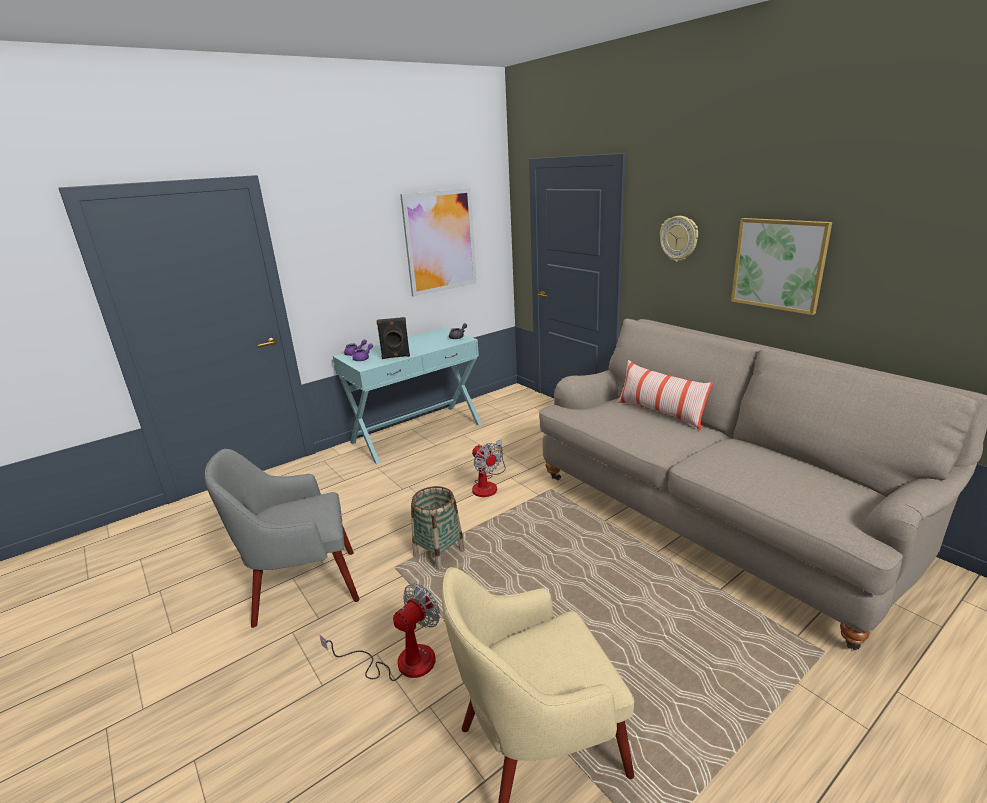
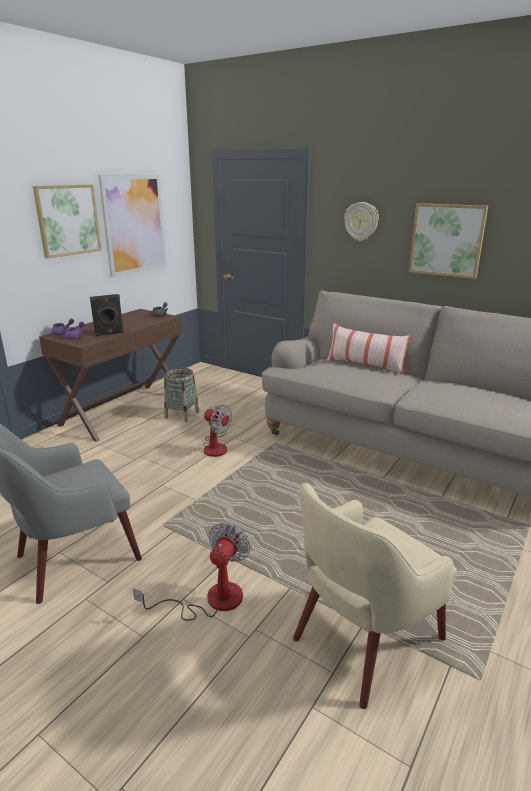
camera: 20 degrees left, 0 degrees up
(366, 242) = (67, 220): none -> picture
(417, 433) = (124, 410): turquoise console table -> brown console table
(439, 553) = (199, 507): basket -> basket (181, 415)

